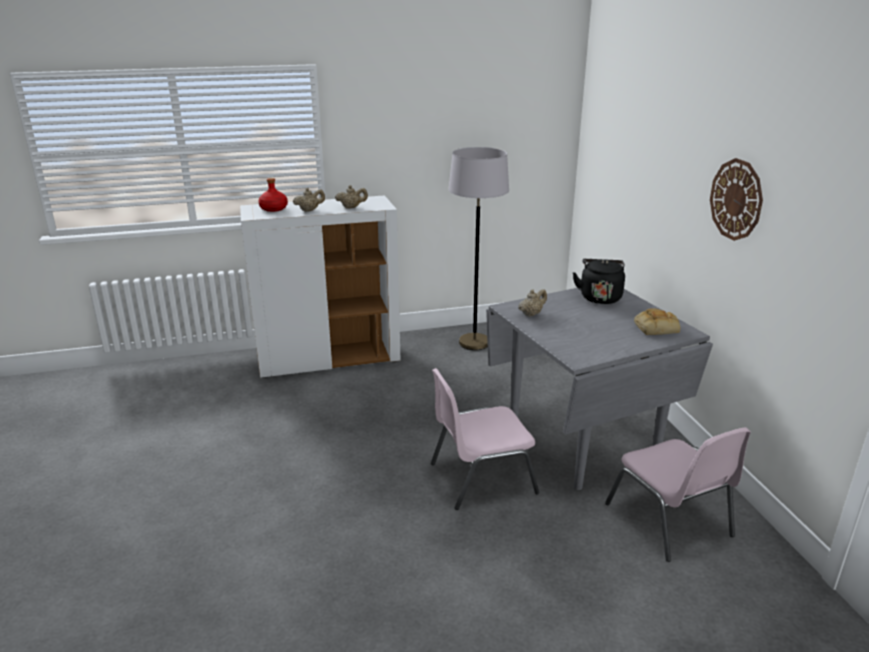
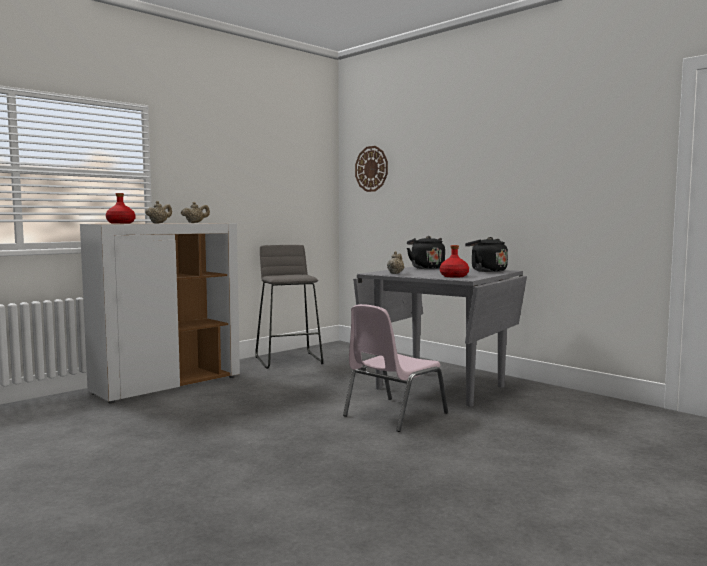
camera: 30 degrees left, 20 degrees down
(474, 343) = (289, 360): grey floor lamp -> grey stool
(579, 344) = (454, 276): none -> red bottle
(656, 327) = (486, 271): bread -> black kettle
(670, 521) = (549, 406): pink chair -> none
(736, 199) = (515, 175): wall clock -> wall clock (371, 169)

